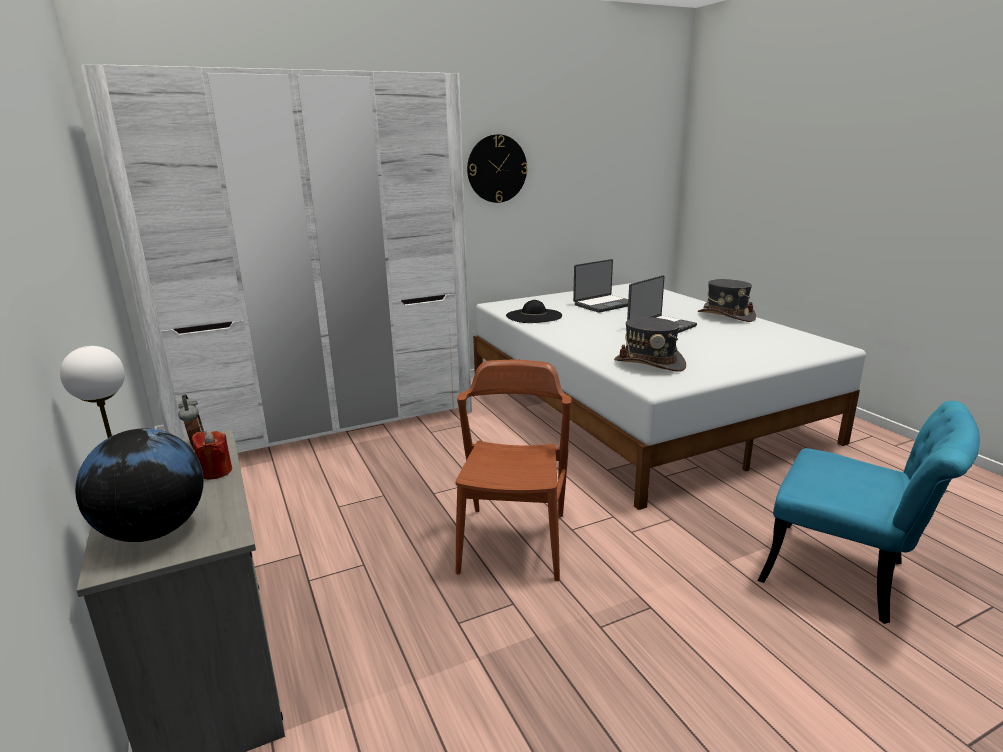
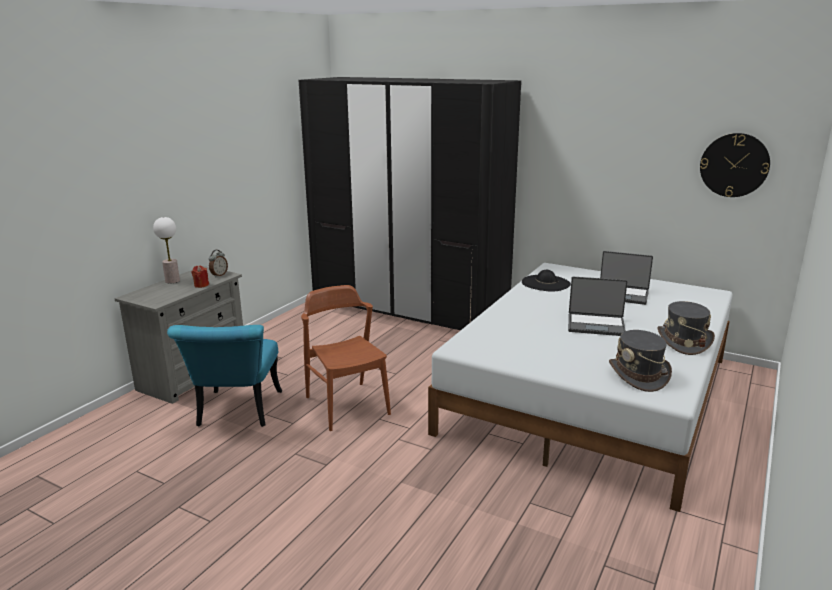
camera: 55 degrees right, 0 degrees up
(154, 531) = (152, 293): globe -> none
(328, 423) = (408, 310): white wardrobe -> black wardrobe
(497, 169) = (578, 153): wall clock -> wall clock (734, 165)
(513, 542) = (347, 405): brown chair -> brown chair turned 90 degrees counterclockwise
(649, 363) = (500, 338): grey hat -> grey hat (638, 375)
(849, 577) = (433, 536): turquoise chair -> turquoise chair (237, 414)

